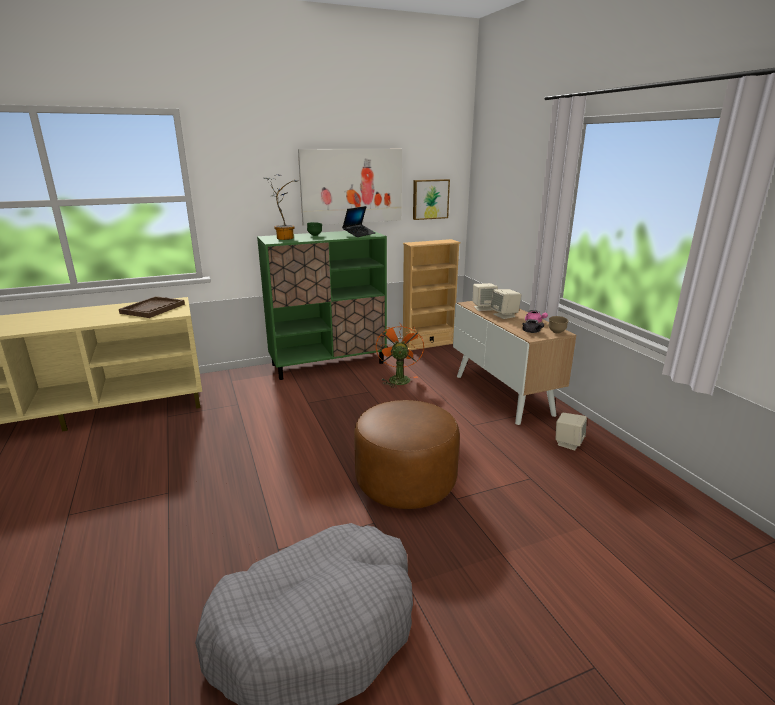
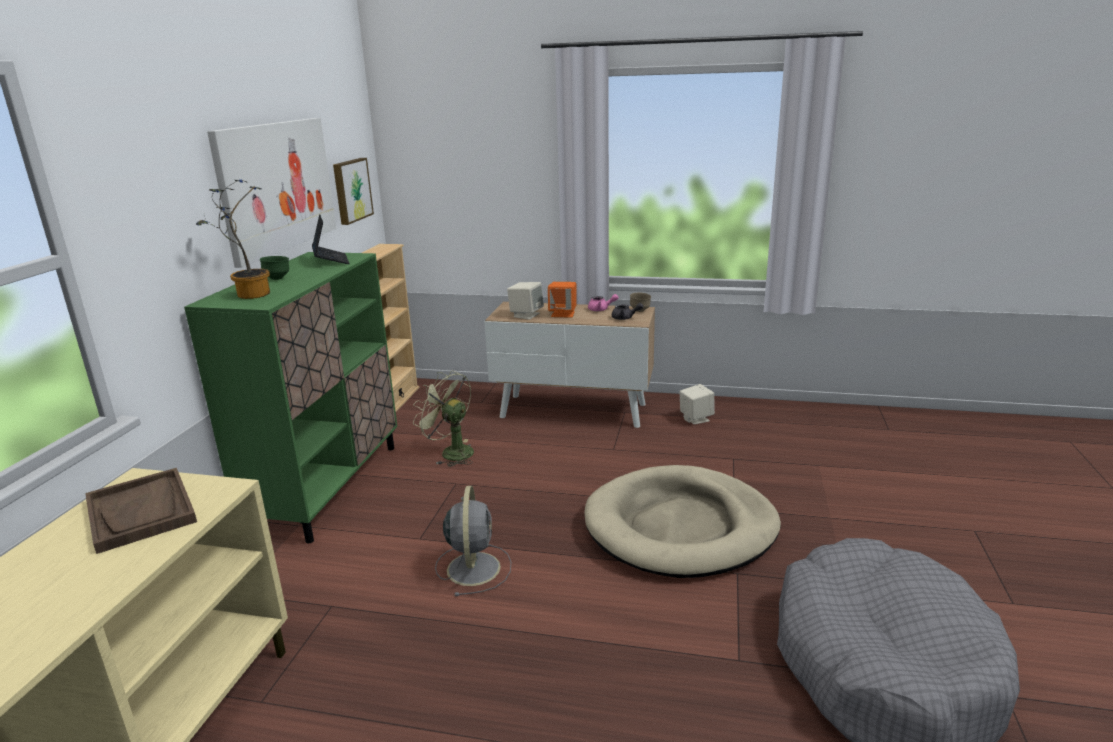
camera: 55 degrees left, 0 degrees up
(296, 426) = (473, 567): none -> grey fan
(398, 378) = (451, 452): orange fan -> green fan
(406, 482) = (680, 527): brown ottoman -> beige dog bed
(504, 315) = (563, 314): beige speaker -> orange speaker

